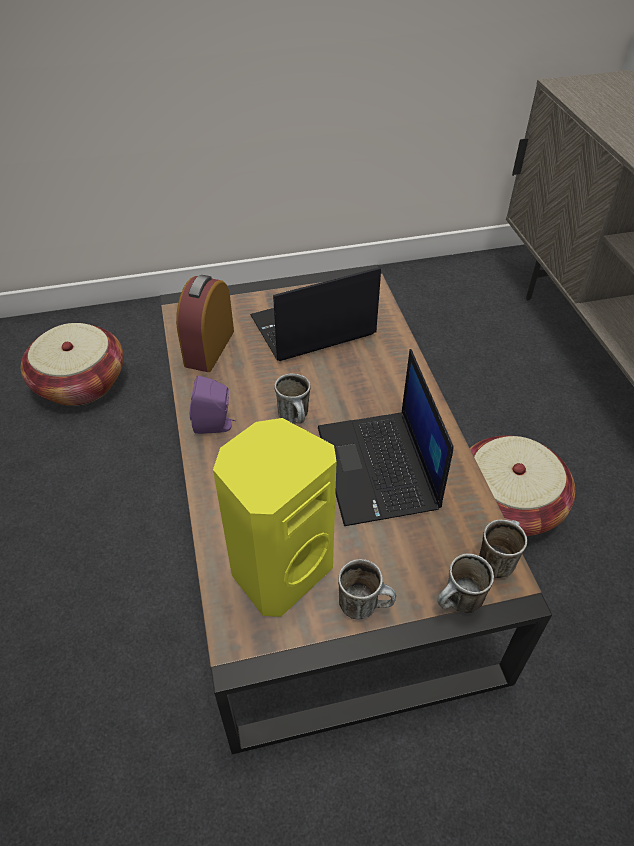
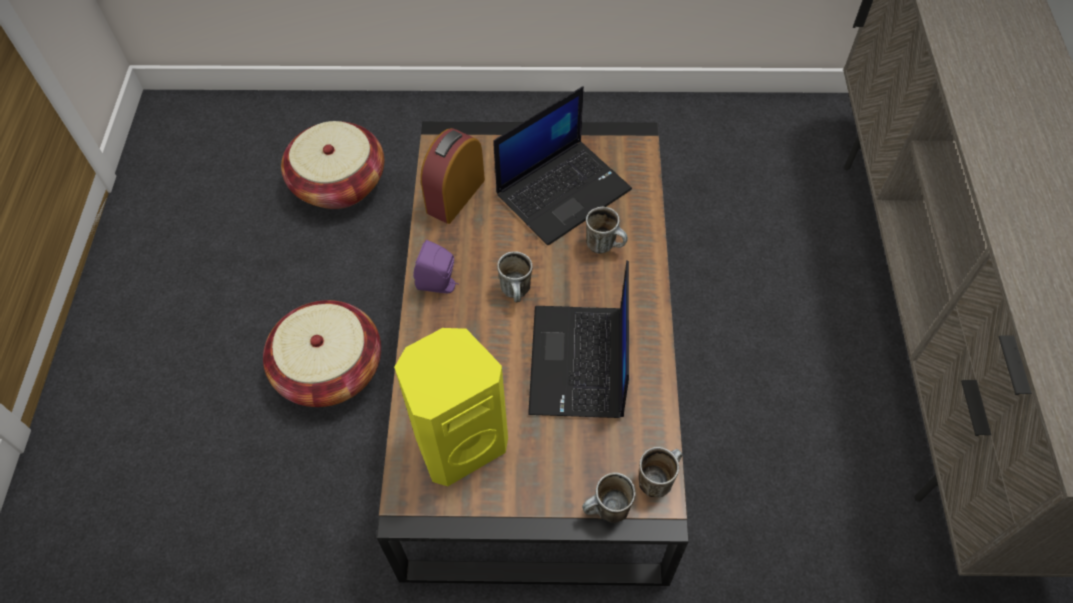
camera: 15 degrees right, 10 degrees up
(312, 327) = (563, 190): laptop -> laptop turned 150 degrees clockwise
(365, 605) = (523, 493): mug -> mug (605, 245)
(507, 504) = (730, 407): basket -> basket (330, 369)

